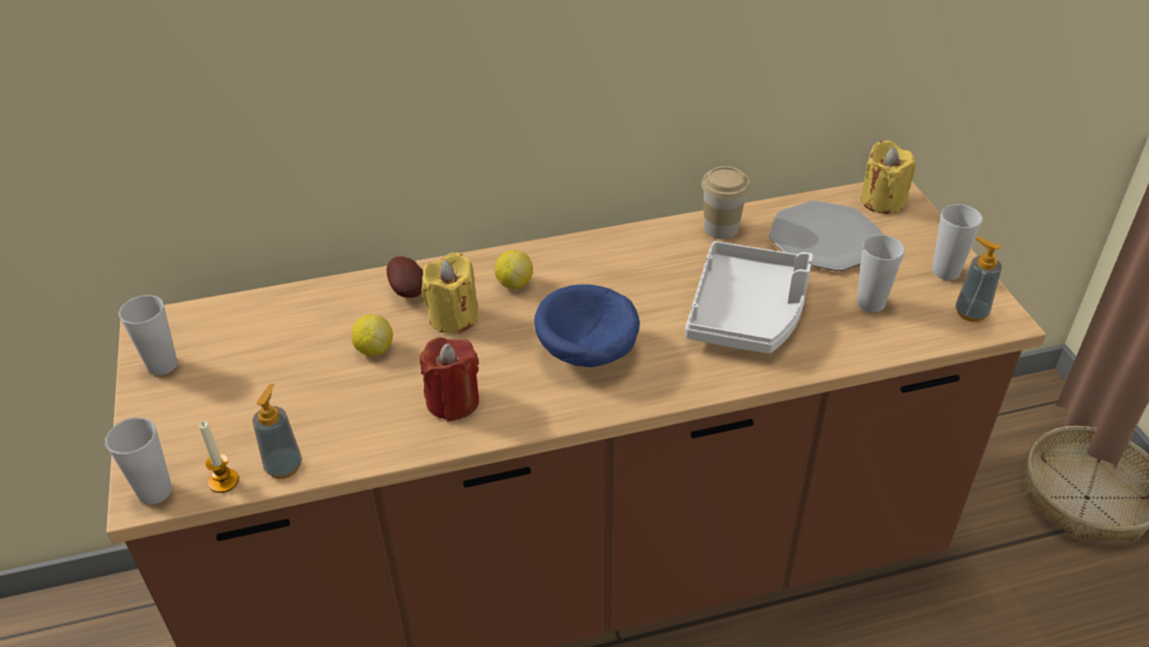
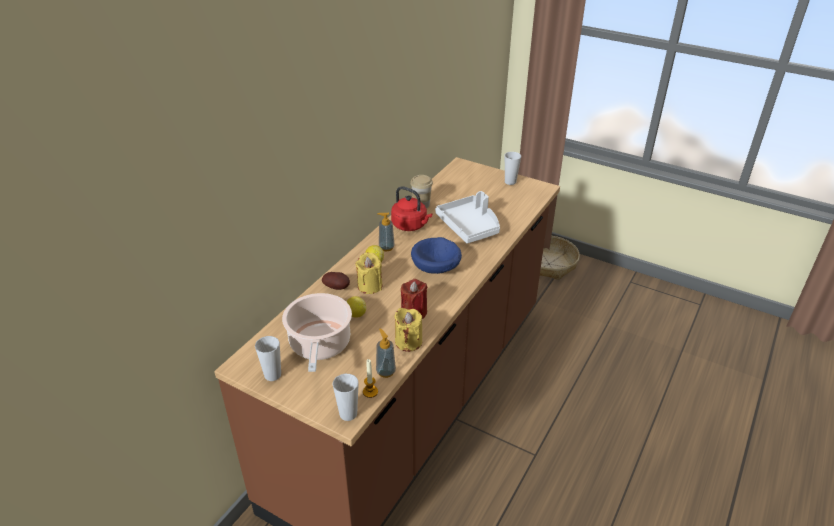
camera: 45 degrees left, 5 degrees down
(267, 364) = (320, 346): none -> cooking pot
(652, 255) = (411, 225): none -> red kettle
(824, 239) = (460, 190): plate -> none
(870, 303) = (502, 203): cup -> none
(882, 201) = (461, 169): yellow candle -> yellow candle (408, 342)
(971, 313) = (533, 190): soap dispenser -> soap dispenser (386, 247)

